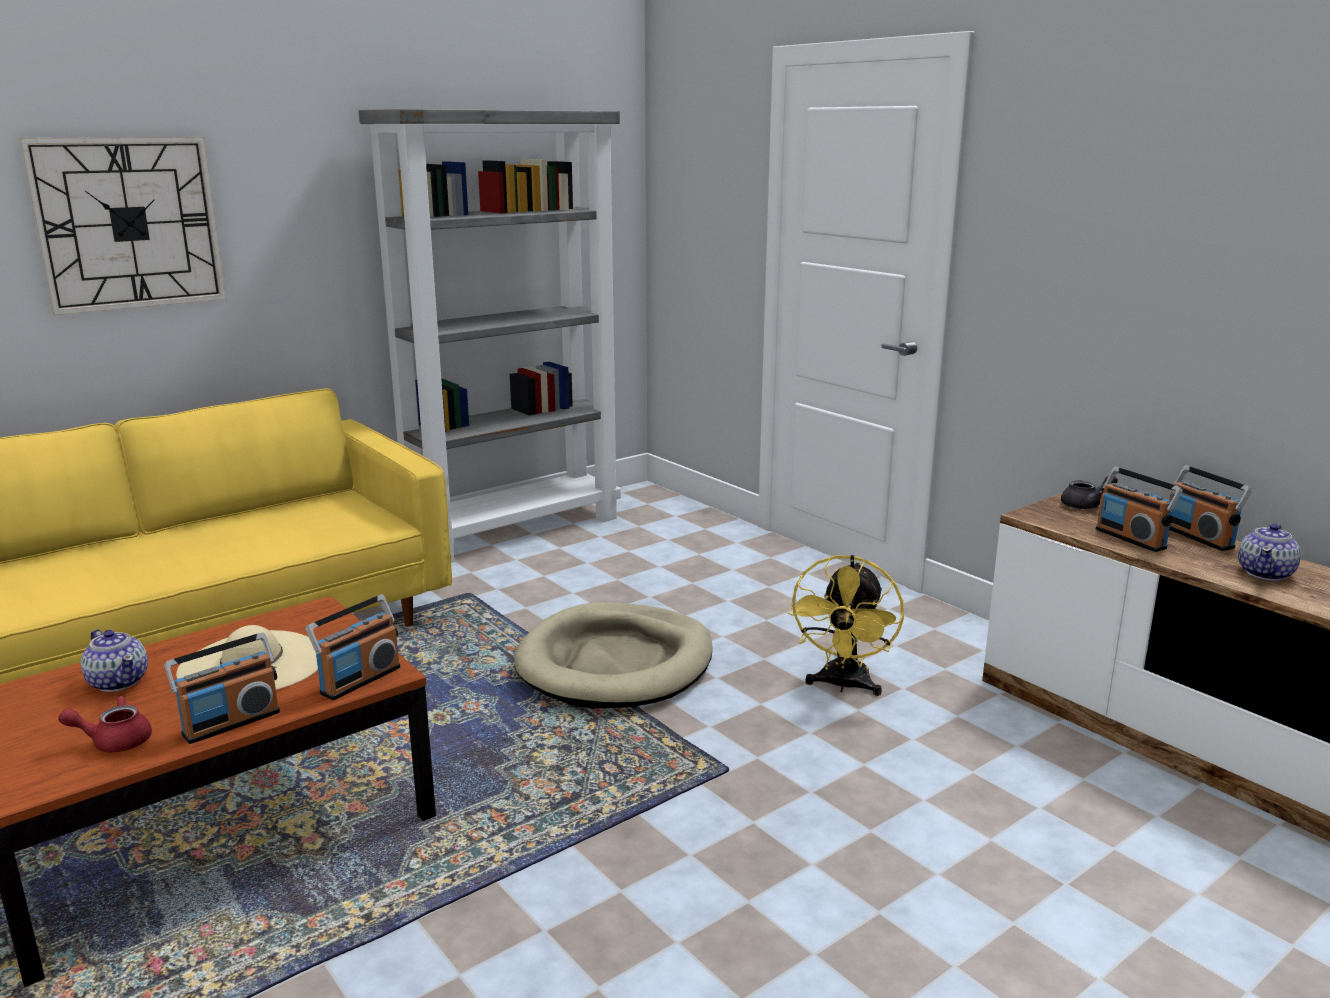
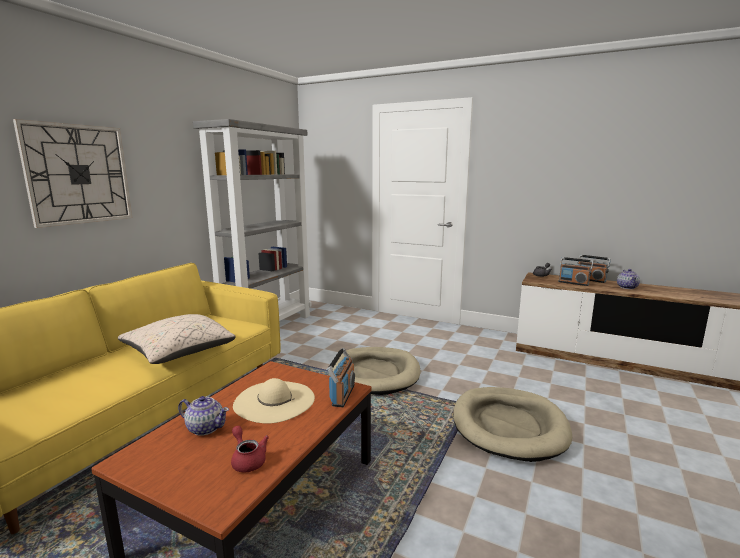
camera: 25 degrees left, 5 degrees down
(114, 741) = (248, 460): red teapot -> red teapot turned 90 degrees clockwise
(227, 554) = (179, 353): none -> beige pillow
(231, 723) = (304, 432): radio -> none
(760, 831) = (509, 426): none -> beige dog bed
(843, 685) = (472, 363): yellow fan -> none

